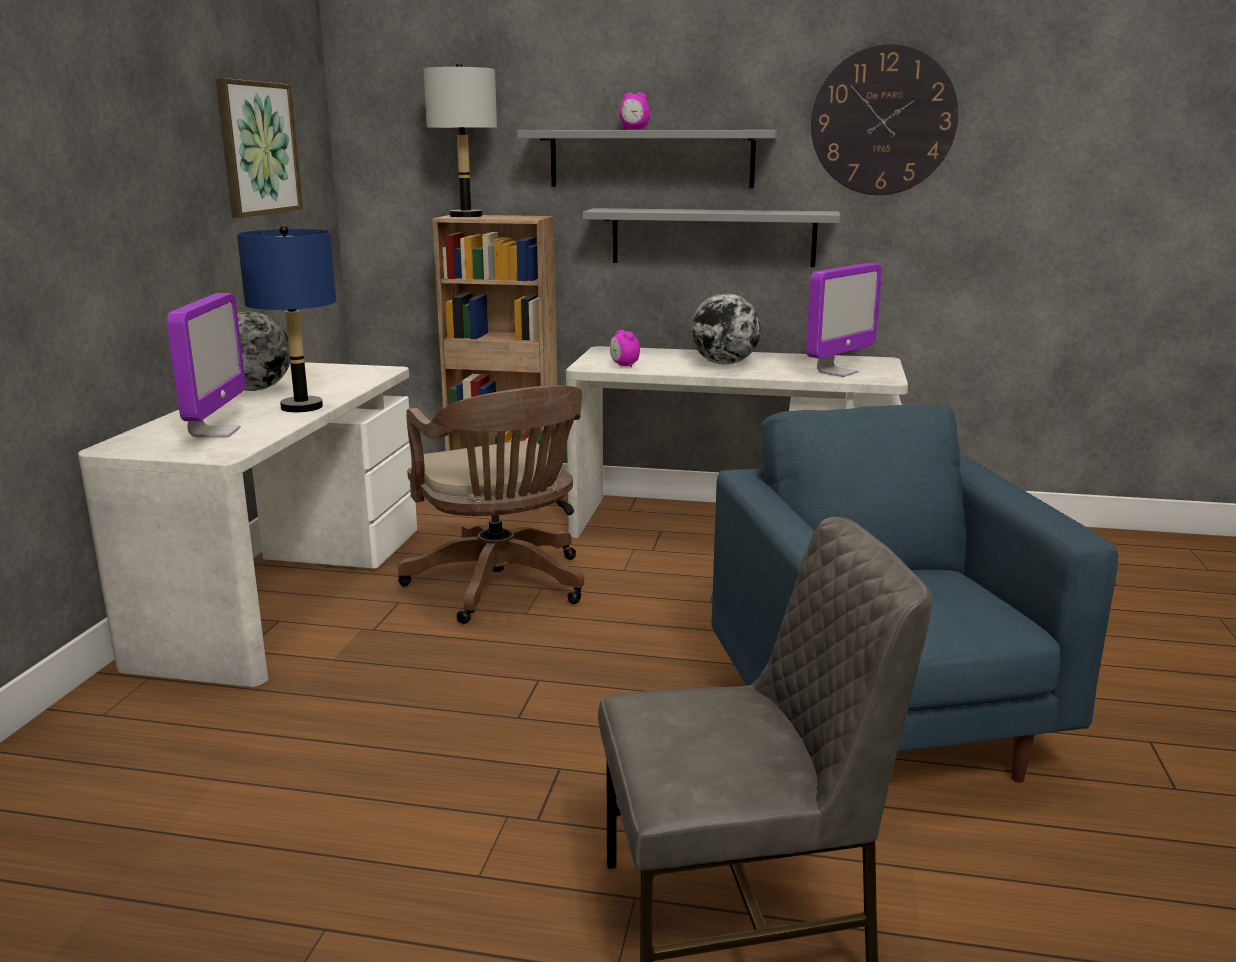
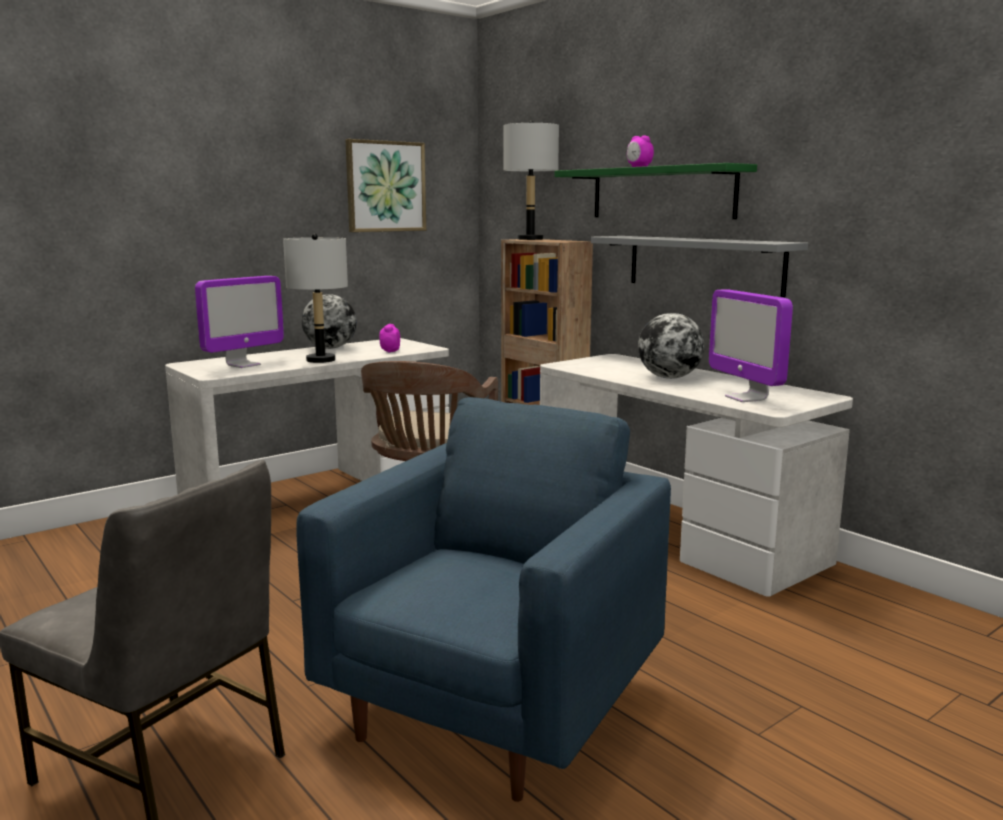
camera: 40 degrees right, 5 degrees down
(302, 407) = (321, 360): blue table lamp -> grey table lamp
(624, 365) = (587, 367): alarm clock -> alarm clock (389, 351)
(651, 159) = (661, 193): grey shelf -> green shelf
(837, 372) = (746, 398): monitor -> monitor turned 75 degrees clockwise
(883, 121) = (850, 151): wall clock -> none

